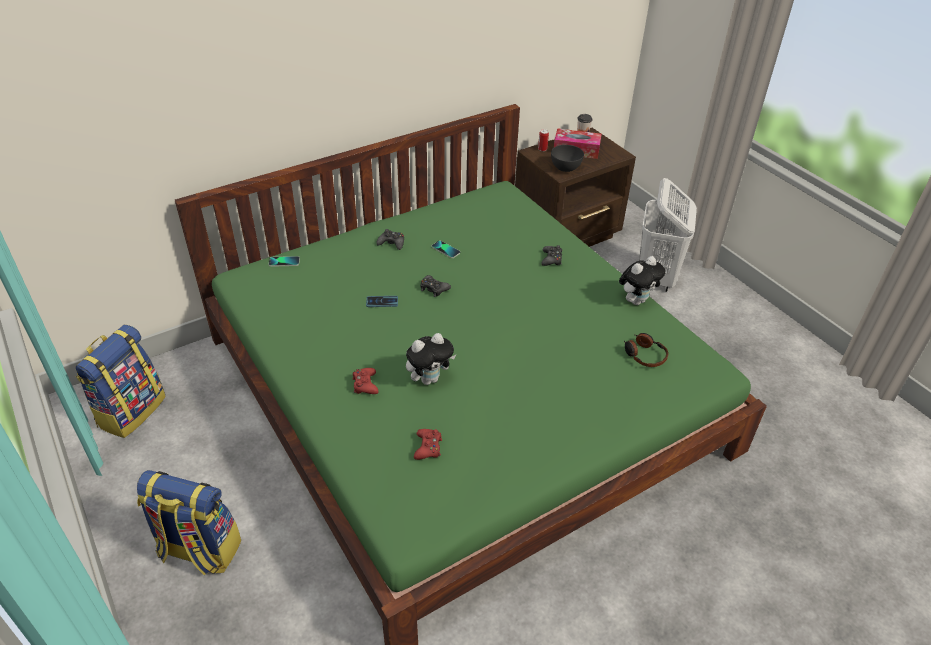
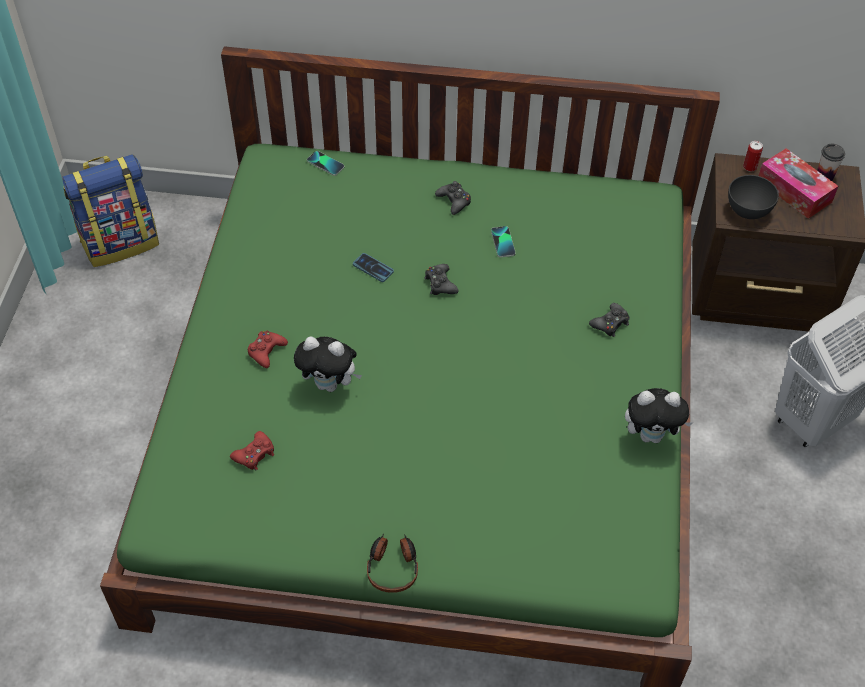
camera: 40 degrees right, 10 degrees up
(198, 550) = (63, 417): backpack -> none
(644, 355) = (580, 504): headphones -> headphones (393, 567)

